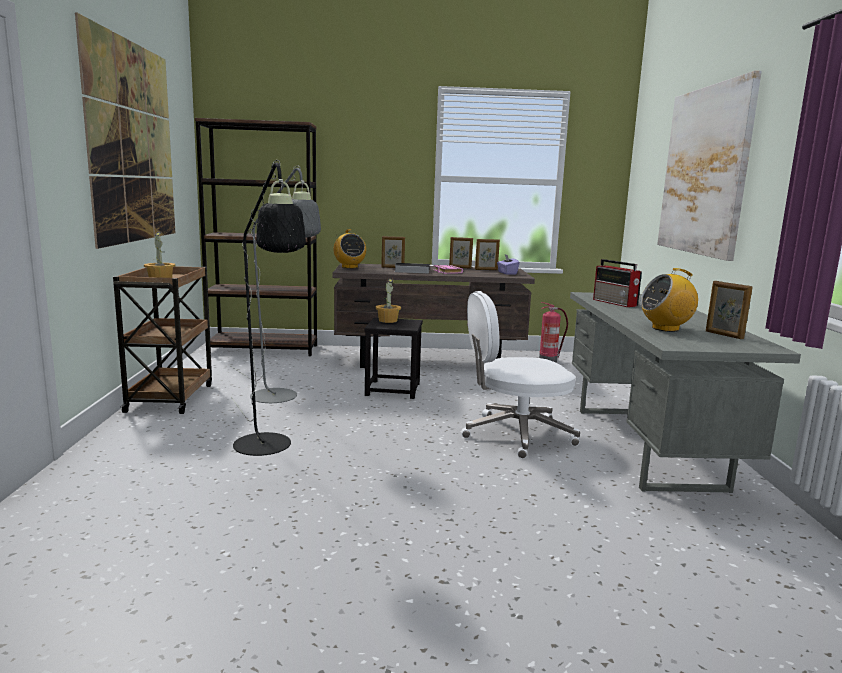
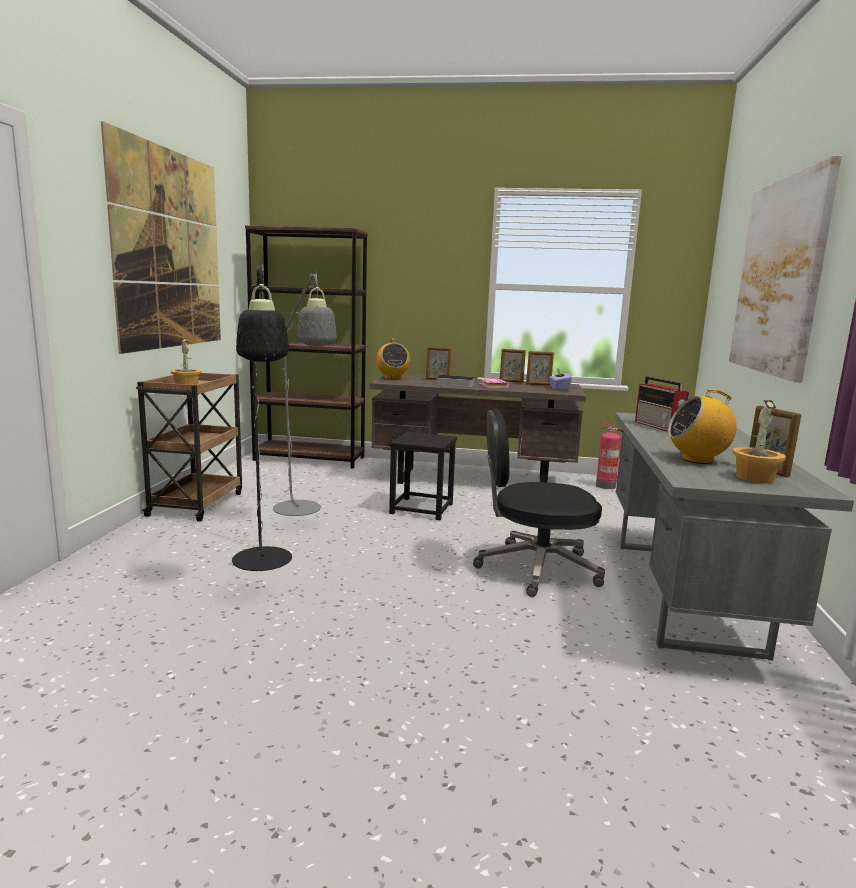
camera: 10 degrees right, 0 degrees up
(388, 320) = (419, 435): potted plant -> potted plant (754, 478)
(516, 435) = (535, 568): white office chair -> black office chair

